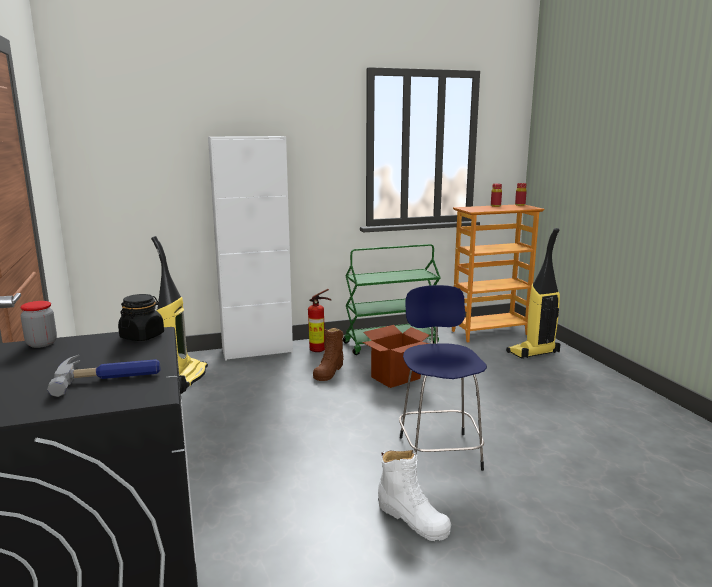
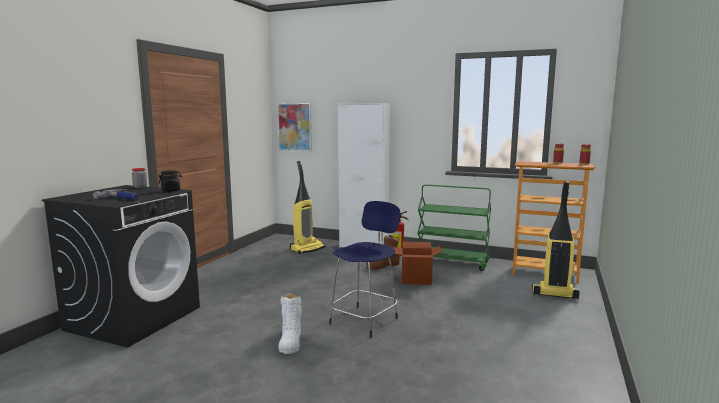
camera: 40 degrees right, 5 degrees down
(108, 177) = (295, 127): none -> picture

